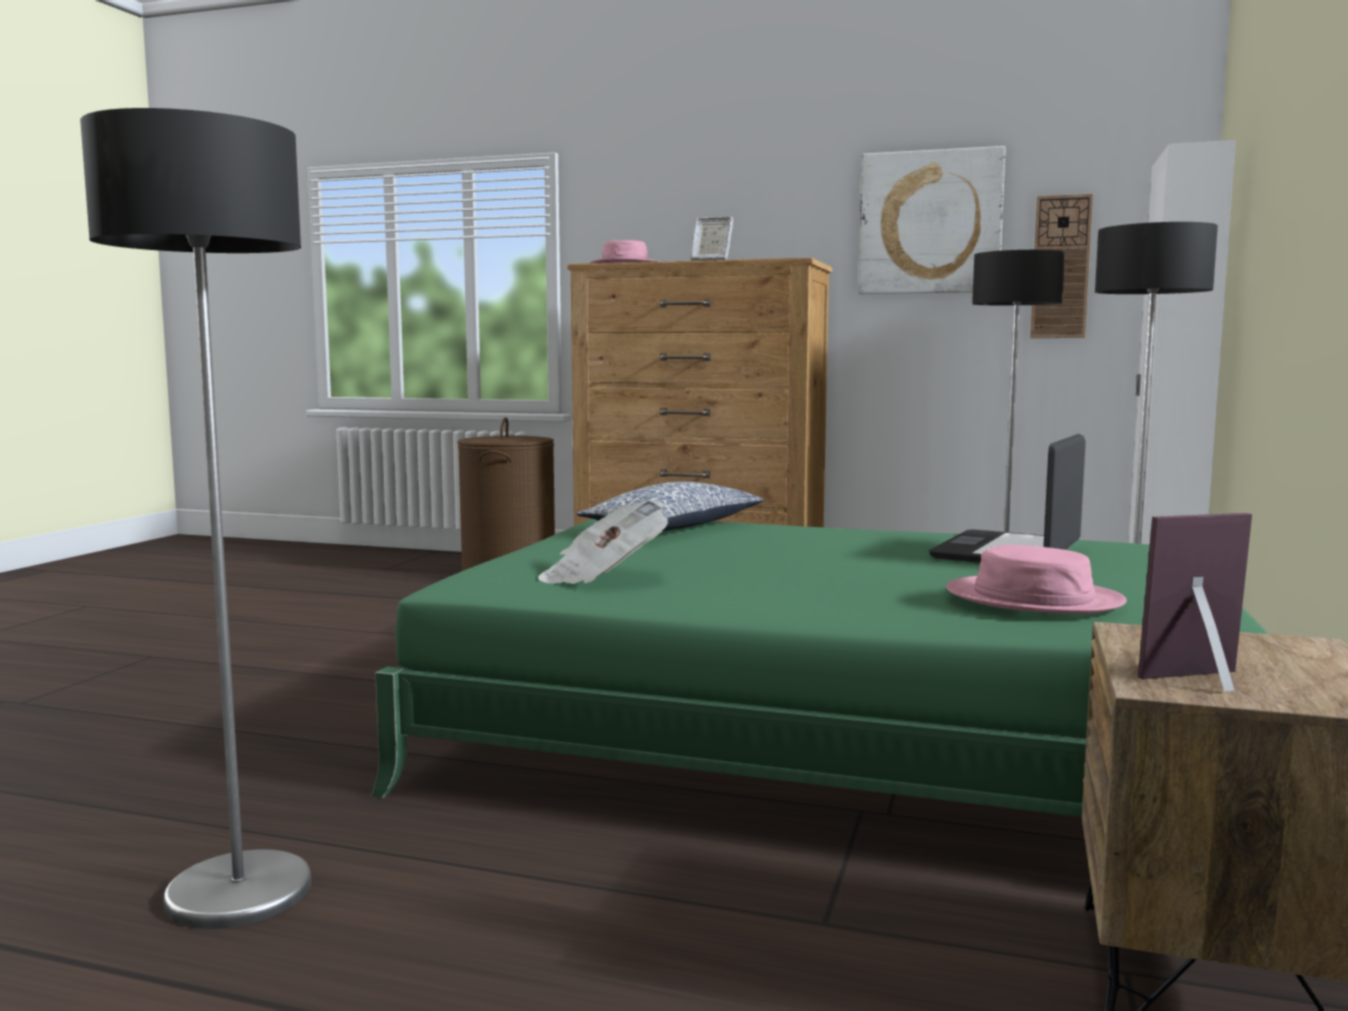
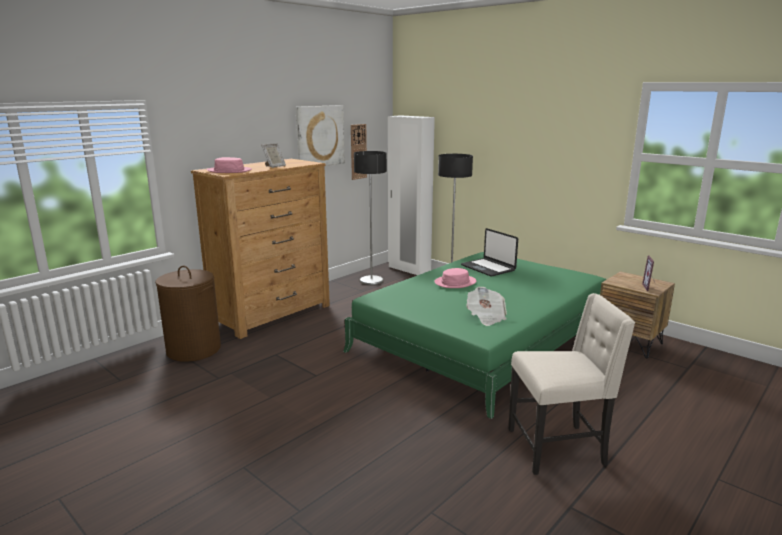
camera: 65 degrees left, 10 degrees up
(238, 893) = (558, 448): floor lamp -> beige chair
(676, 528) = (404, 293): pillow -> none
(1033, 598) = (554, 280): pink hat -> pink hat (455, 282)

